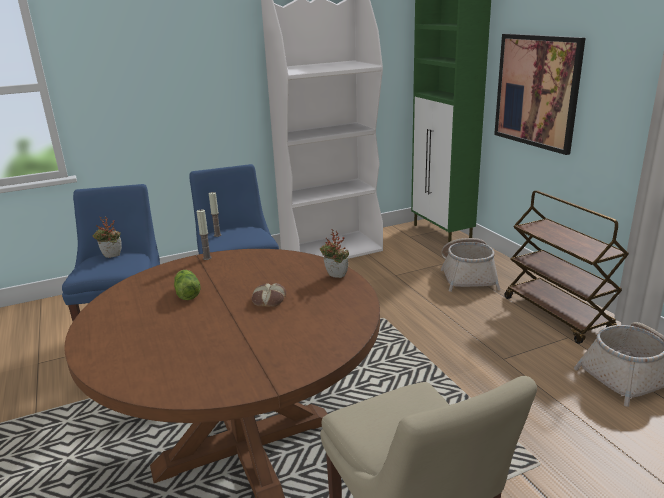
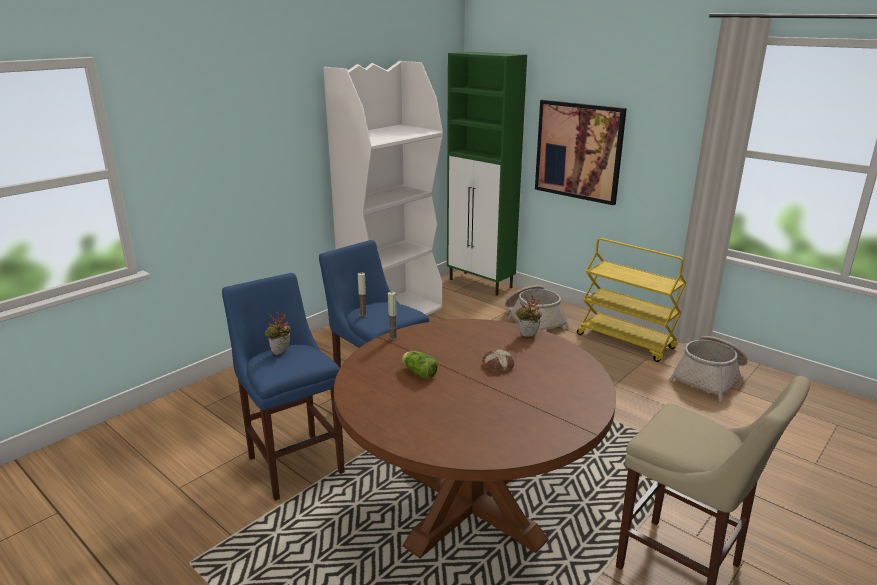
camera: 25 degrees left, 0 degrees up
(557, 315) = (626, 341): brown cart -> yellow cart

